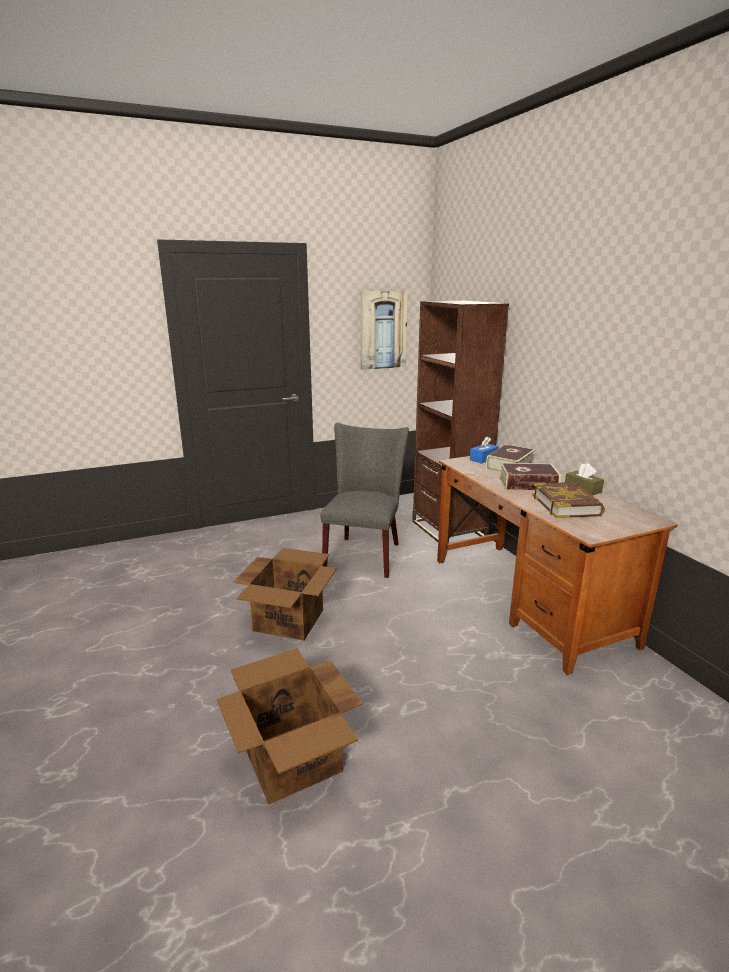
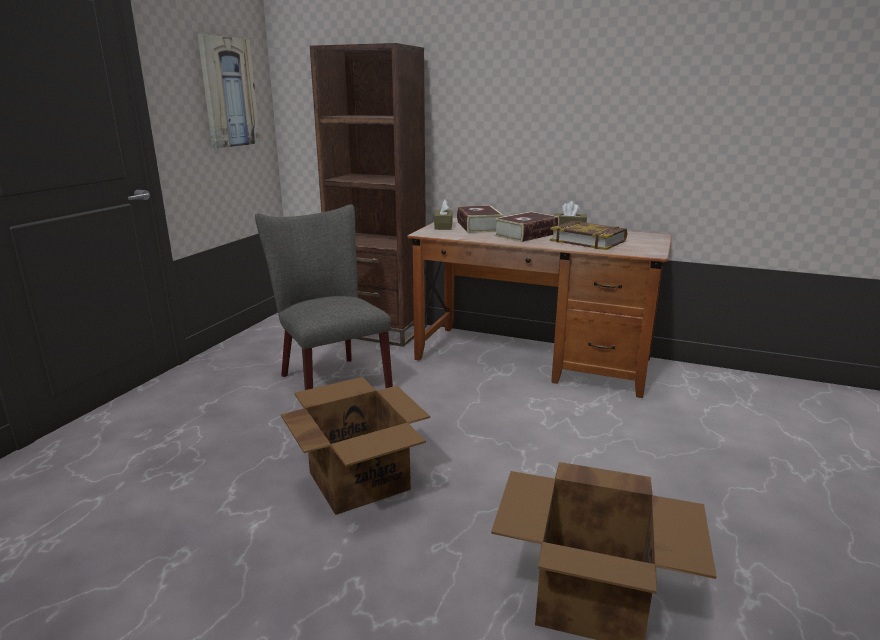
camera: 45 degrees left, 0 degrees up
(483, 459) = (443, 226): blue tissue box -> brown tissue box

